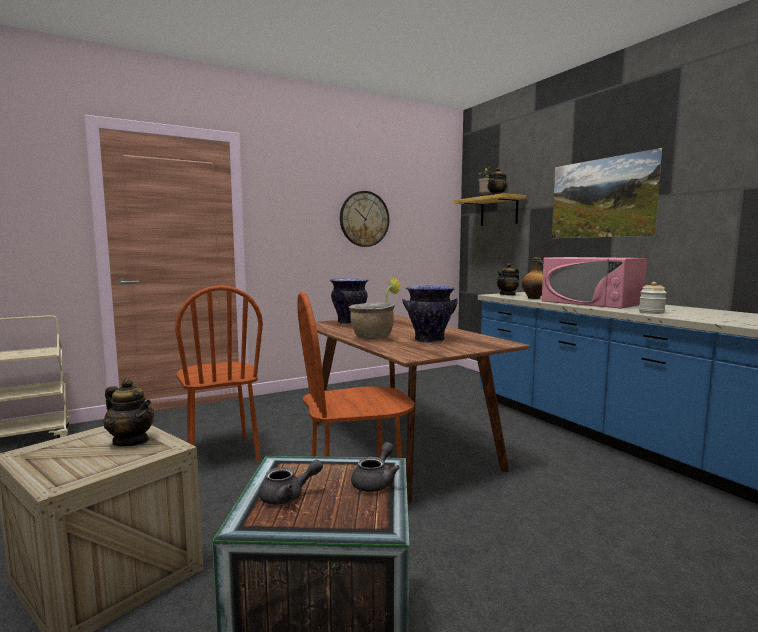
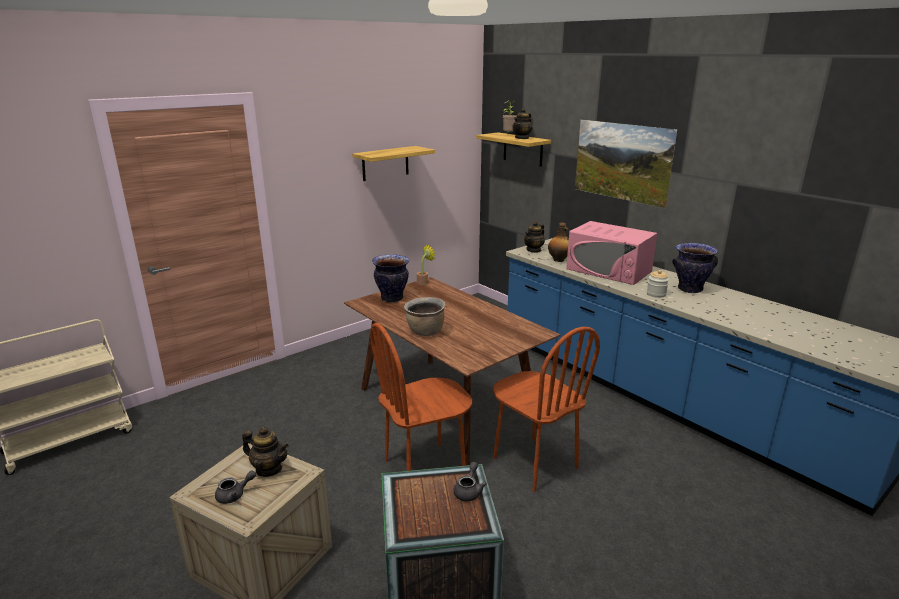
camera: 10 degrees left, 15 degrees up
(221, 454) = (292, 434): brown chair -> brown chair (534, 463)
(288, 496) = (416, 511): grey teapot -> grey teapot (234, 495)
(364, 219) = (385, 163): wall clock -> shelf
(429, 340) = (476, 332): vase -> vase (689, 289)

